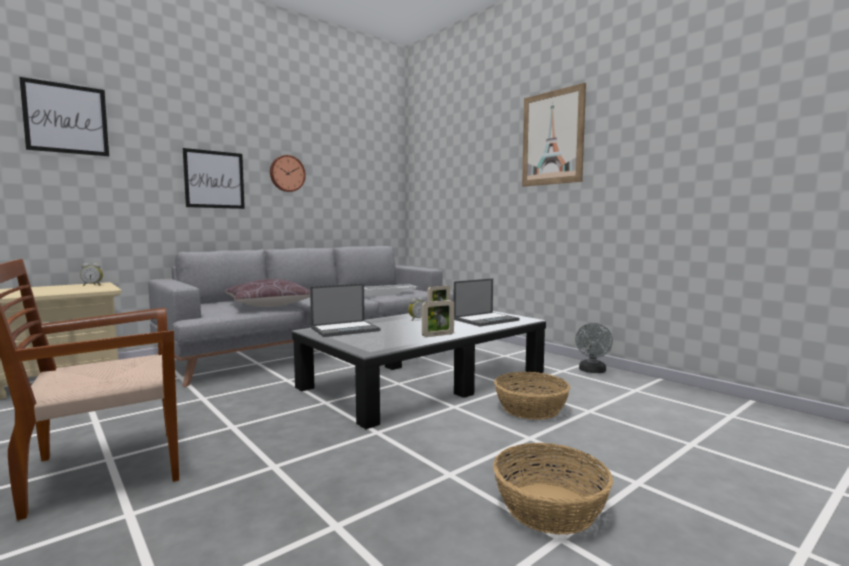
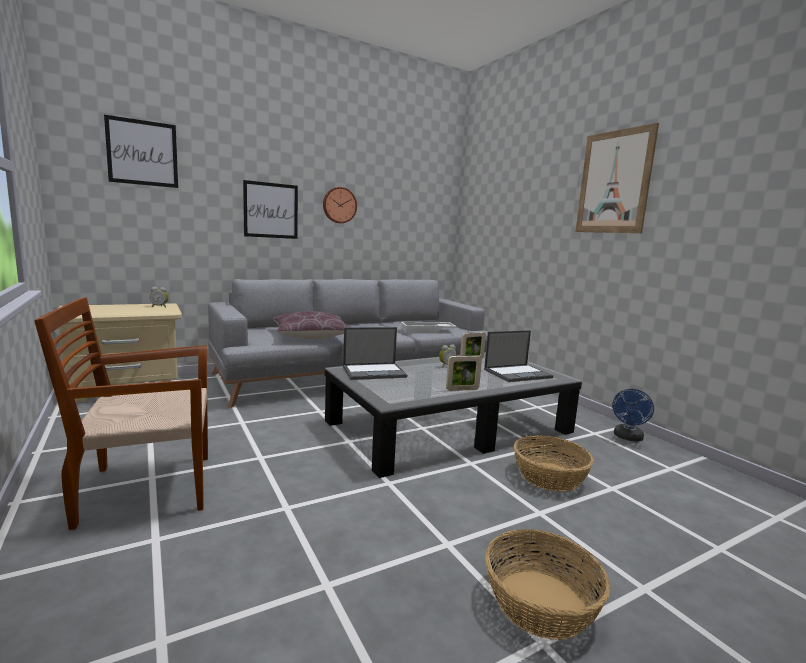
camera: 10 degrees right, 5 degrees up
(592, 371) = (628, 438): grey fan -> blue fan

